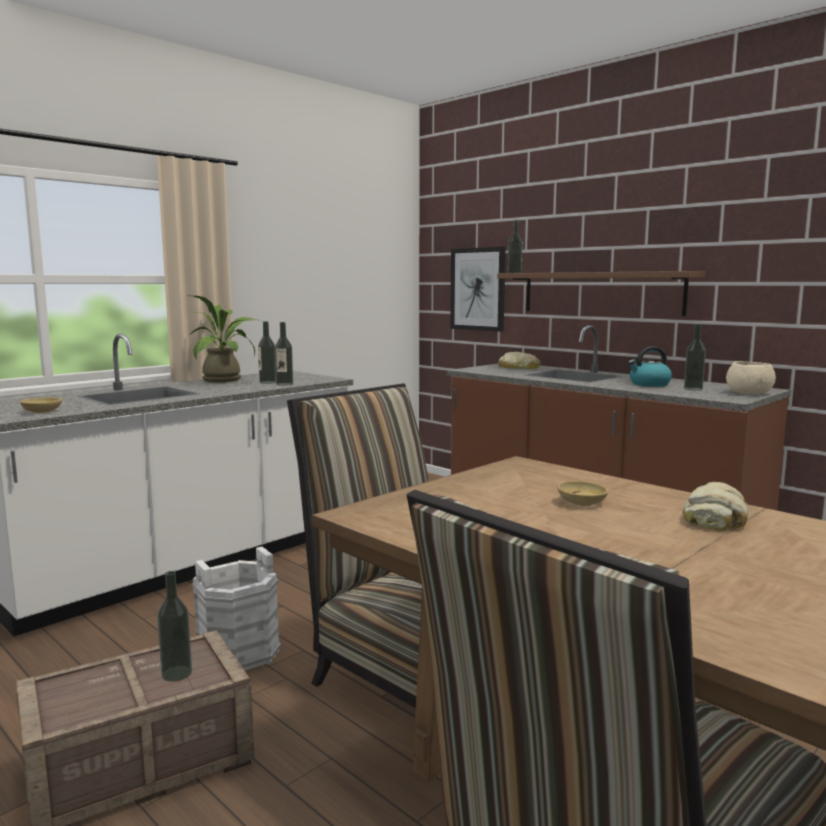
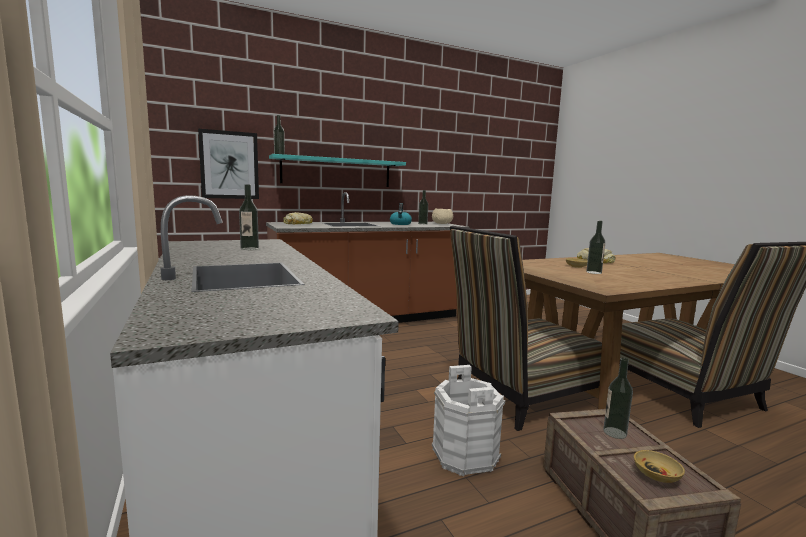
camera: 70 degrees left, 0 degrees up
(42, 411) = (313, 304): beige bowl -> beige bowl (656, 475)
(227, 380) = (197, 253): potted plant -> none
(284, 384) = (273, 247): bottle -> bottle (594, 272)
(600, 293) = (337, 172): brown shelf -> turquoise shelf

